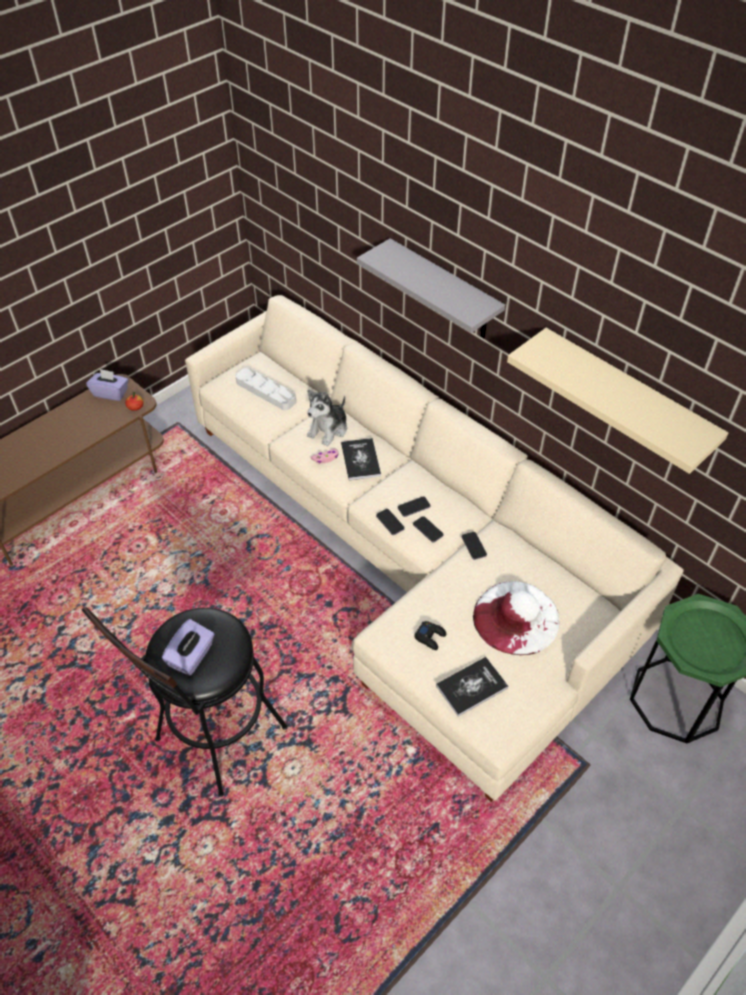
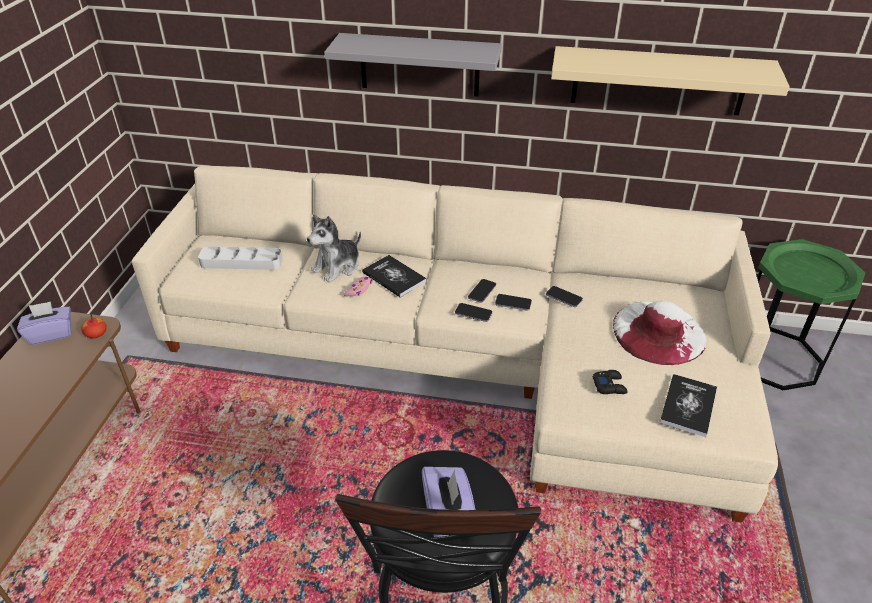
camera: 35 degrees left, 10 degrees down
(328, 429) = (337, 267): plush toy -> plush toy turned 45 degrees clockwise

